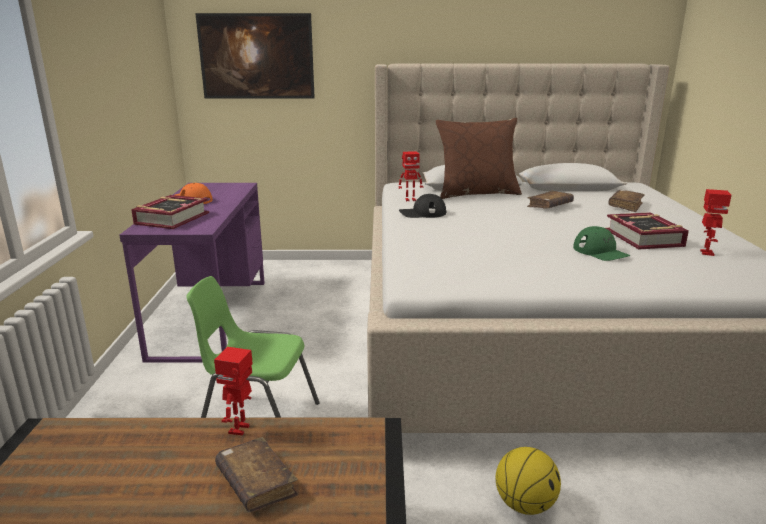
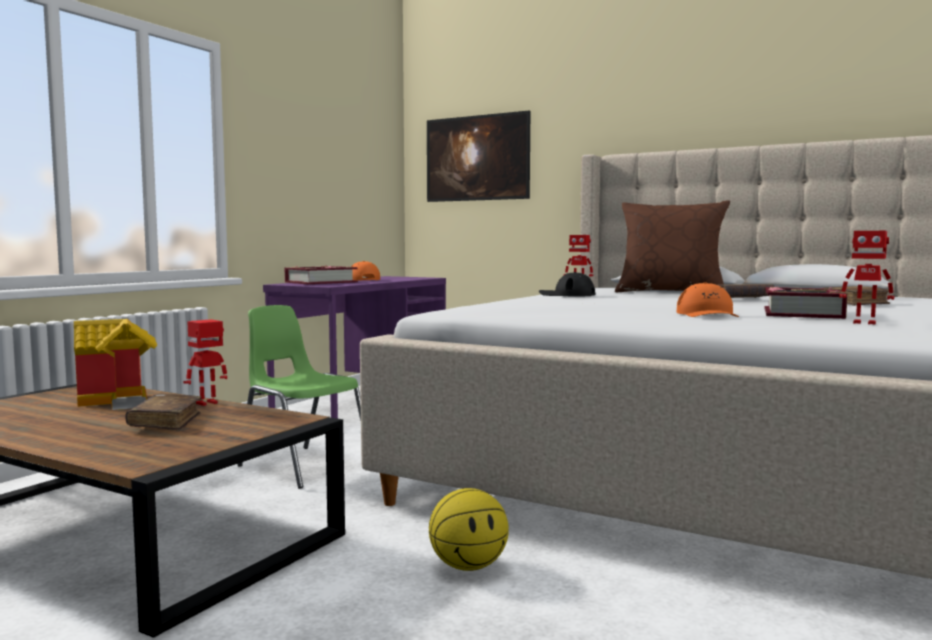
camera: 30 degrees right, 15 degrees down
(141, 455) = (122, 401): none -> toy house
(600, 252) = (707, 314): green cap -> orange cap
(706, 253) = (865, 323): toy robot -> toy robot turned 75 degrees clockwise

